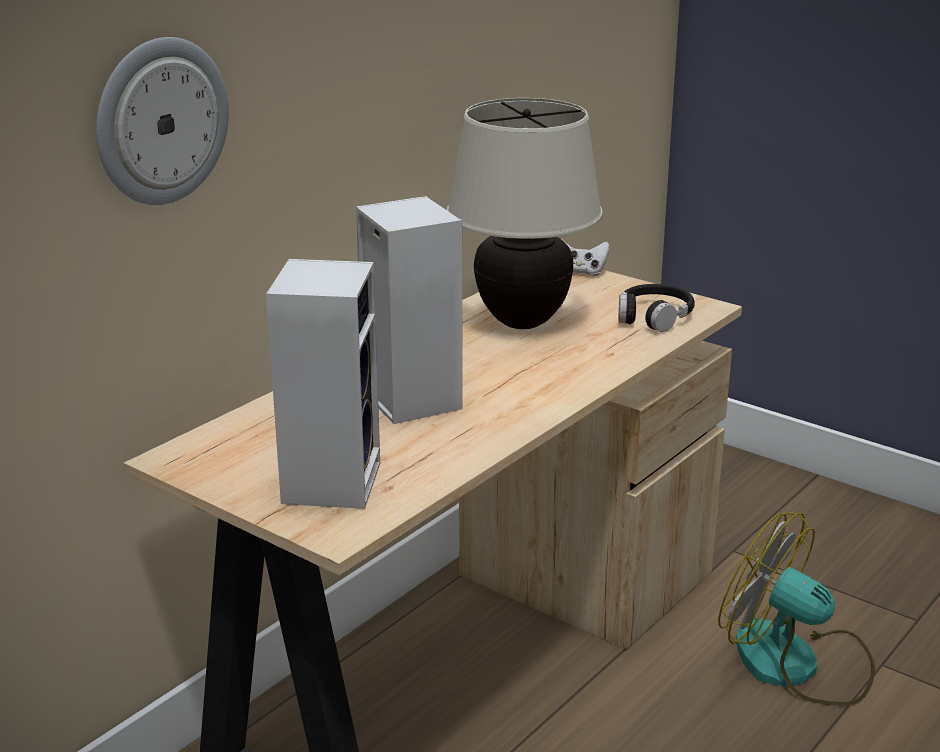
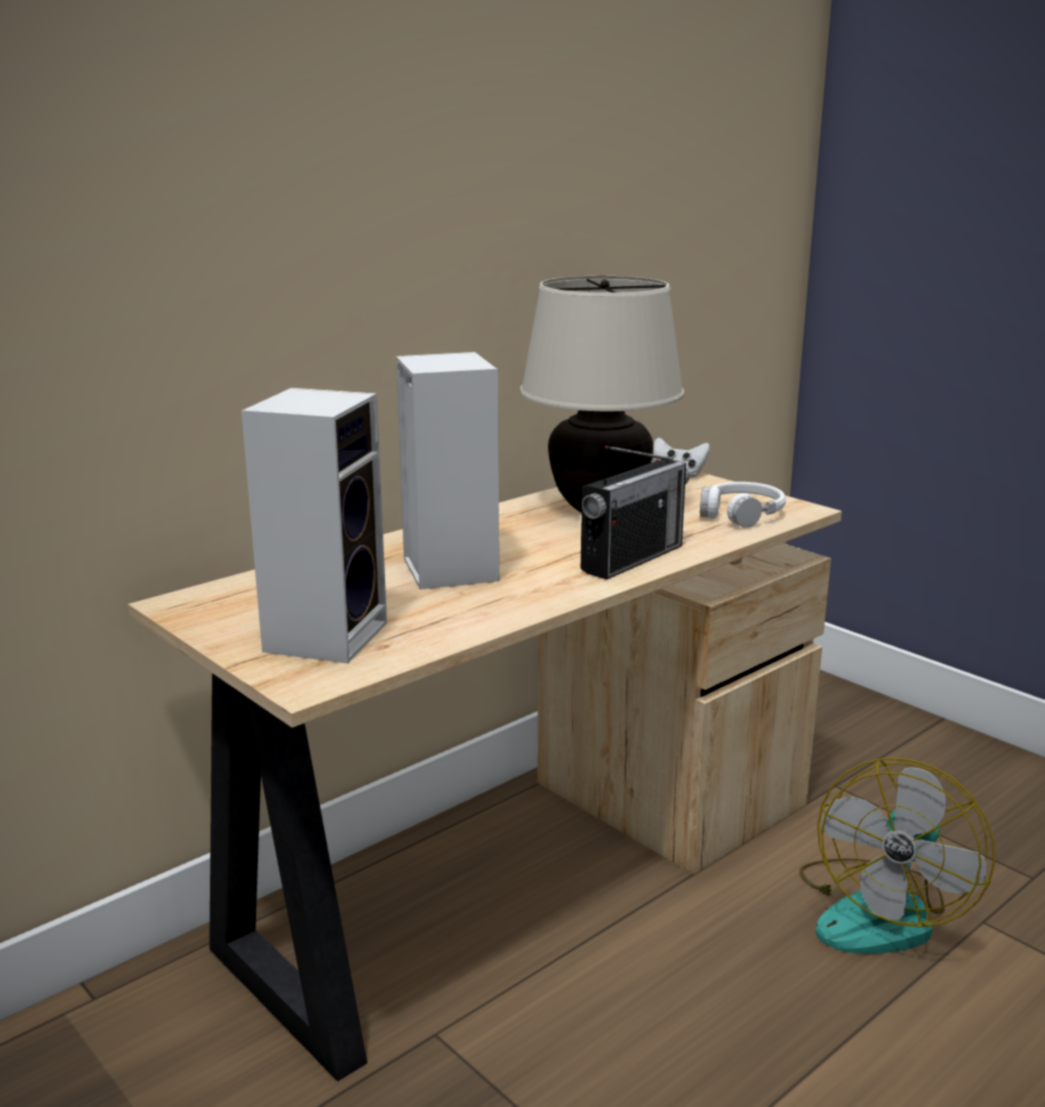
camera: 10 degrees right, 5 degrees down
(160, 121) = (185, 247): wall clock -> none
(573, 375) = (632, 559): none -> radio
(654, 317) = (741, 514): black headphones -> white headphones
(796, 665) = (882, 911): fan -> fan turned 105 degrees counterclockwise

